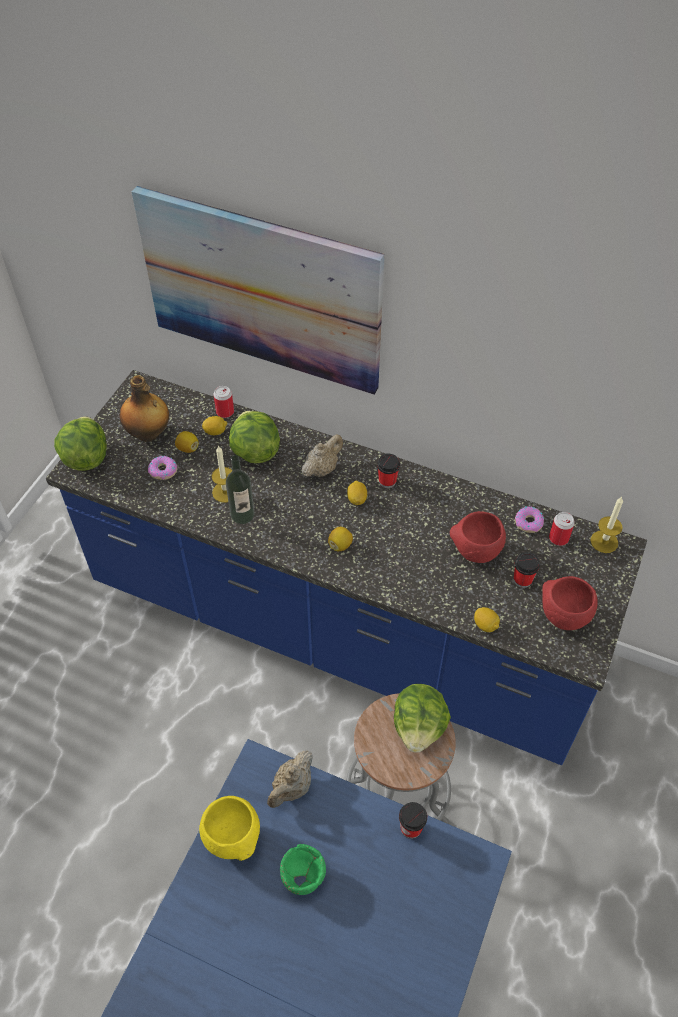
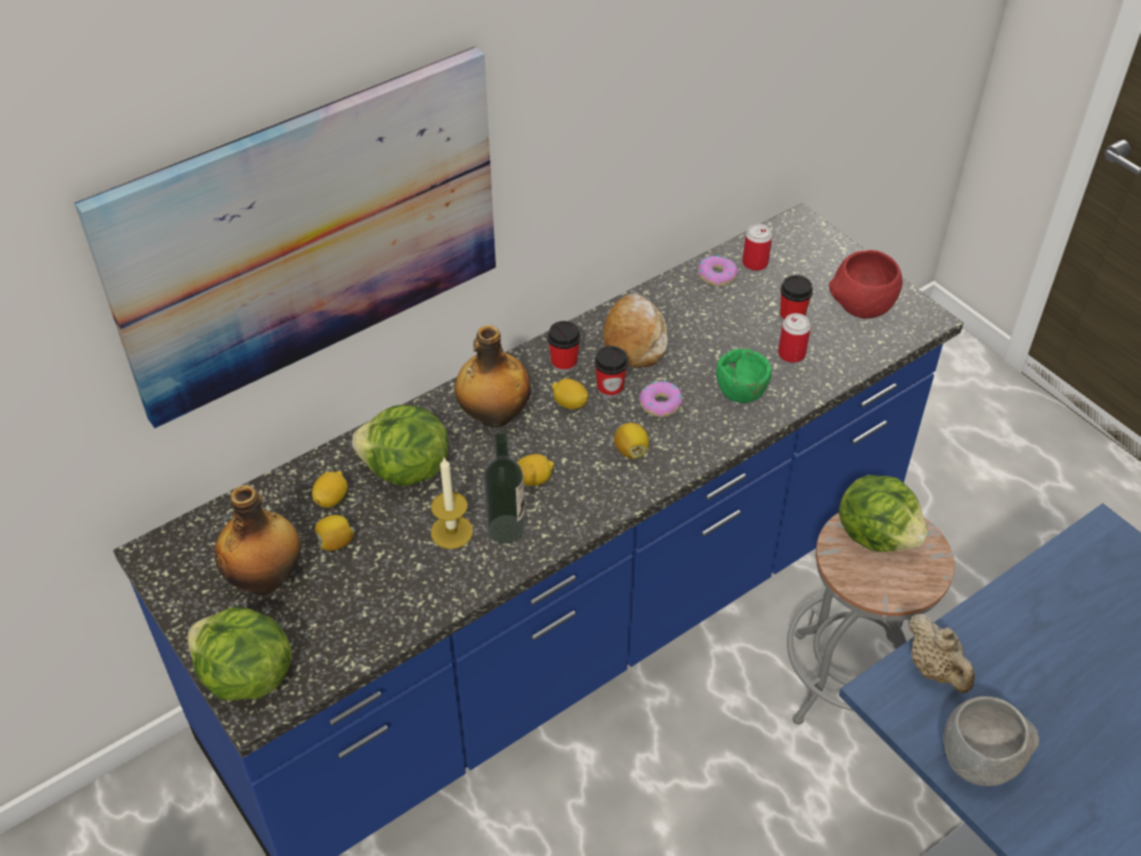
camera: 60 degrees left, 5 degrees down
(163, 471) = (354, 588): donut -> donut (661, 404)
(225, 412) = (304, 473): can -> can (791, 354)
(233, 839) = (979, 763): yellow bowl -> grey bowl
(303, 877) = (1060, 709): green bowl -> green bowl (741, 392)
(322, 469) = (494, 416): beige teapot -> bottle
(411, 828) = (1039, 576): cup -> cup (610, 389)
(435, 505) = (634, 339): none -> bread
(475, 551) = (727, 336): red bowl -> none
(485, 625) = (834, 375): lemon -> lemon (534, 479)
(604, 541) = (783, 233): candle -> none

